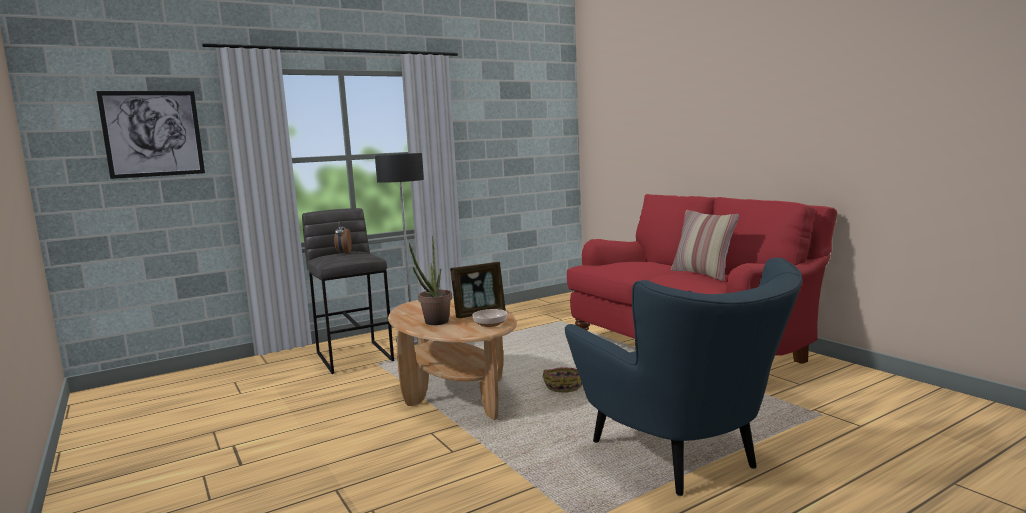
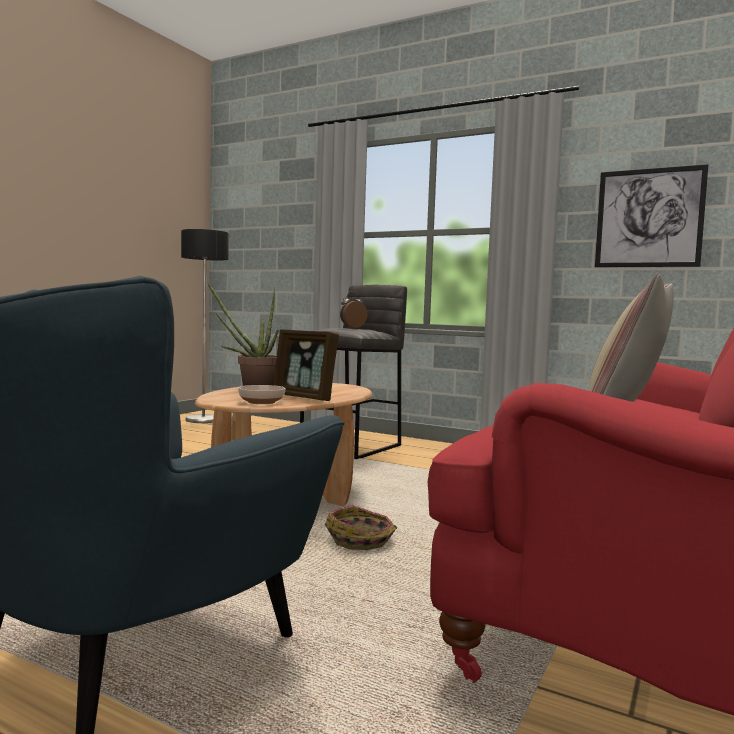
camera: 60 degrees right, 5 degrees down
(153, 134) = (276, 209): picture -> picture (649, 218)
(412, 339) = (429, 454): floor lamp -> floor lamp (203, 420)

